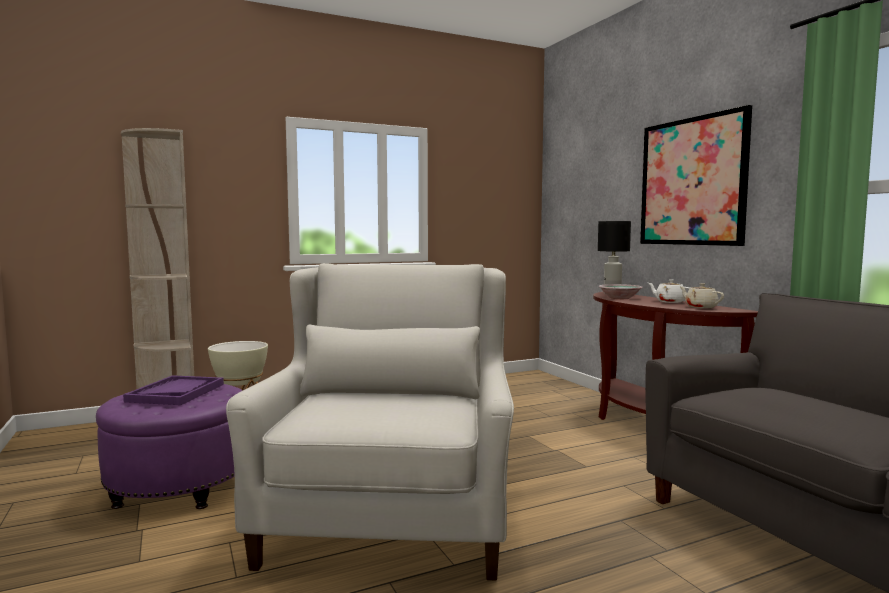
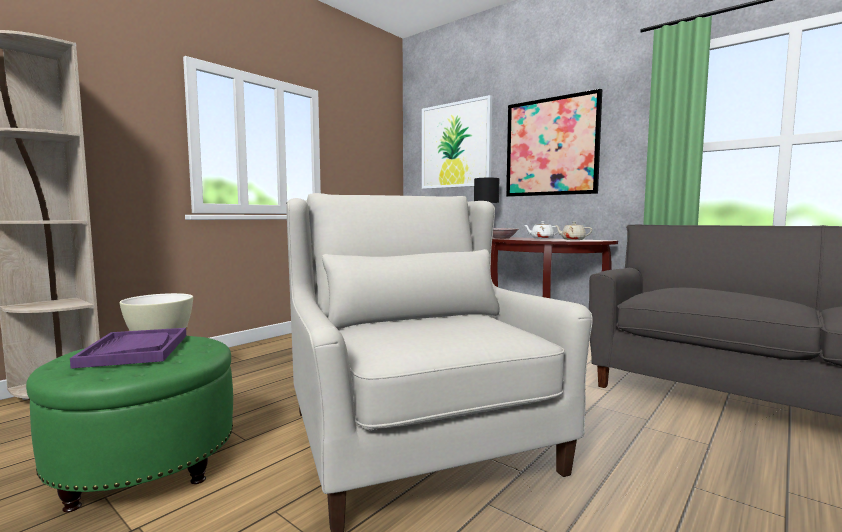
camera: 25 degrees left, 0 degrees up
(179, 487) = (146, 465): purple ottoman -> green ottoman
(592, 177) = (455, 145): none -> picture

